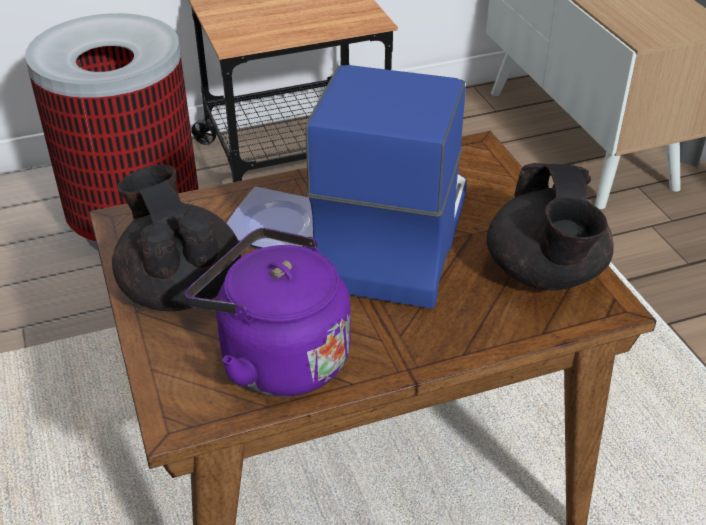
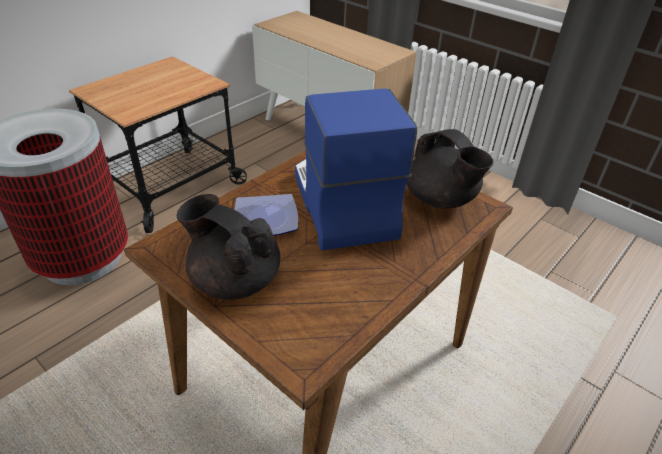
camera: 30 degrees left, 0 degrees up
(277, 358) = (334, 302): purple kettle -> none

